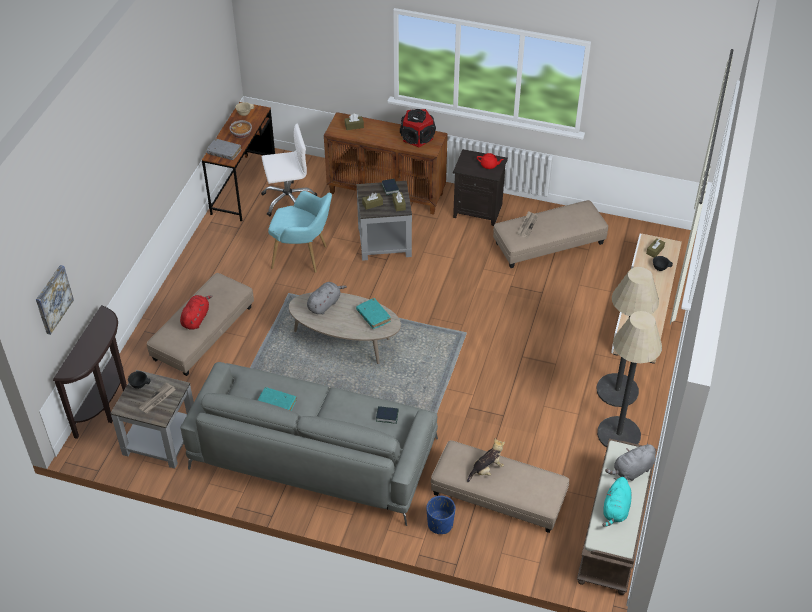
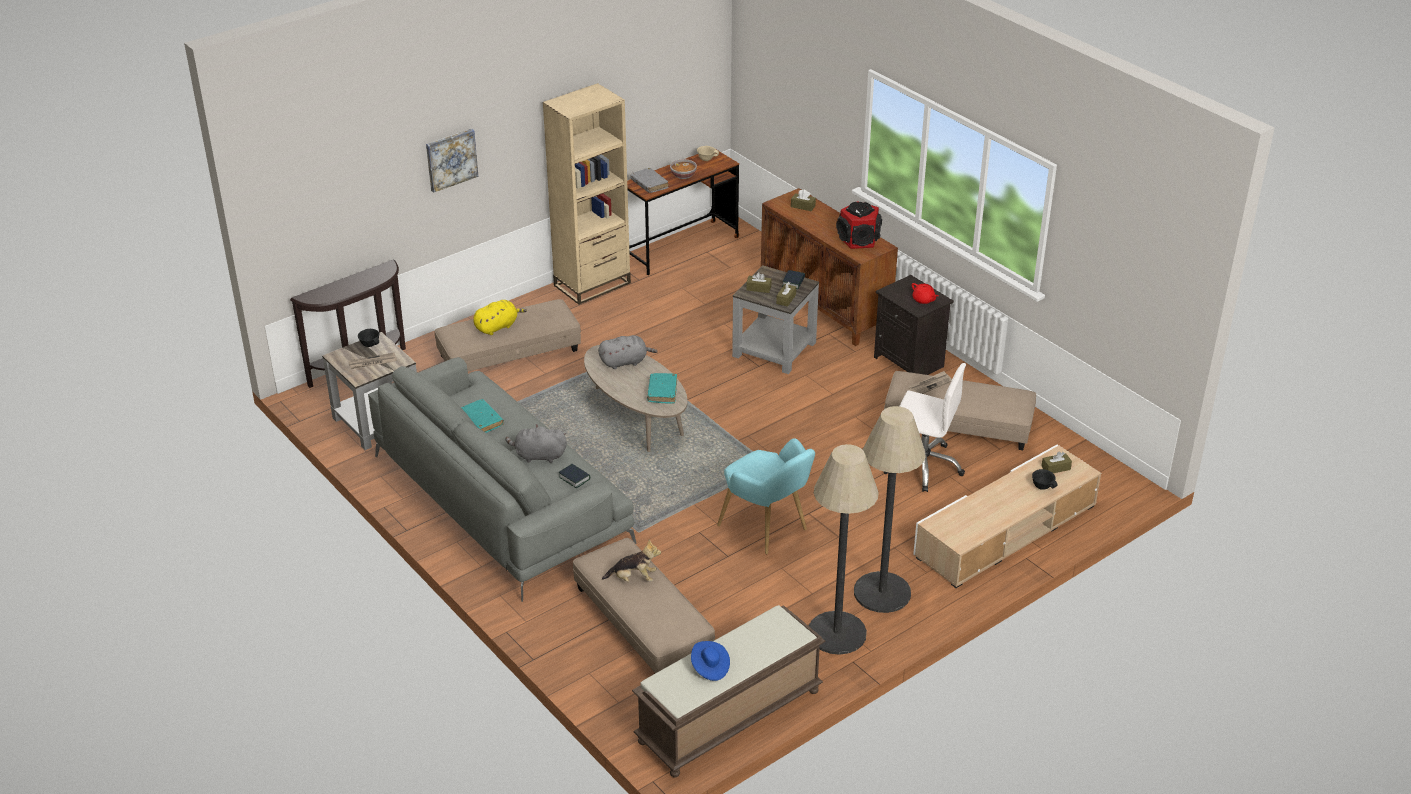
camera: 35 degrees right, 10 degrees down
(53, 299) = (318, 212): picture -> picture (451, 159)
(196, 318) = (498, 327): red plush toy -> yellow plush toy
(209, 247) = (592, 284): none -> beige bookcase
(288, 200) = (714, 275): white office chair -> white office chair (923, 465)
(303, 257) = (675, 329): turquoise armchair -> turquoise armchair (767, 529)
(440, 524) = (555, 617): blue planter -> none
(615, 510) = (709, 668): turquoise plush toy -> blue hat
(631, 471) = (769, 642): grey plush toy -> grey plush toy (538, 456)

